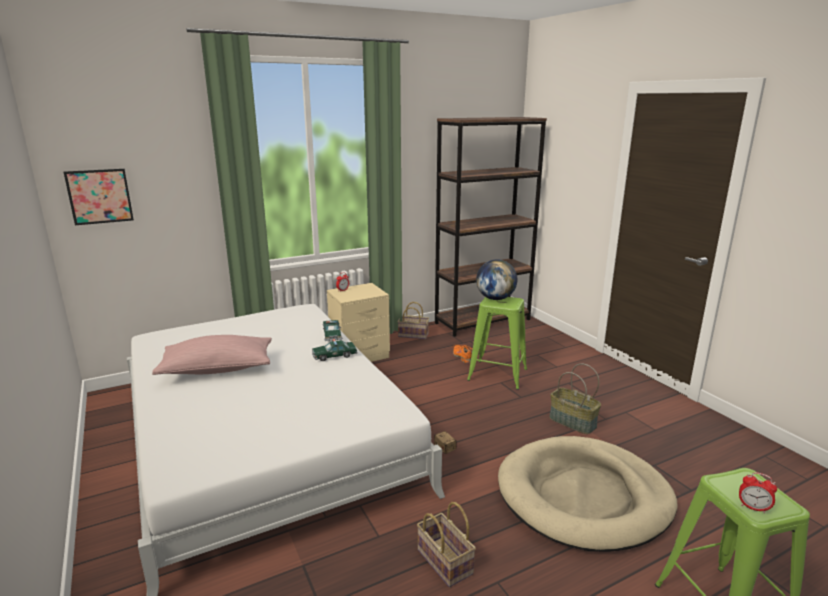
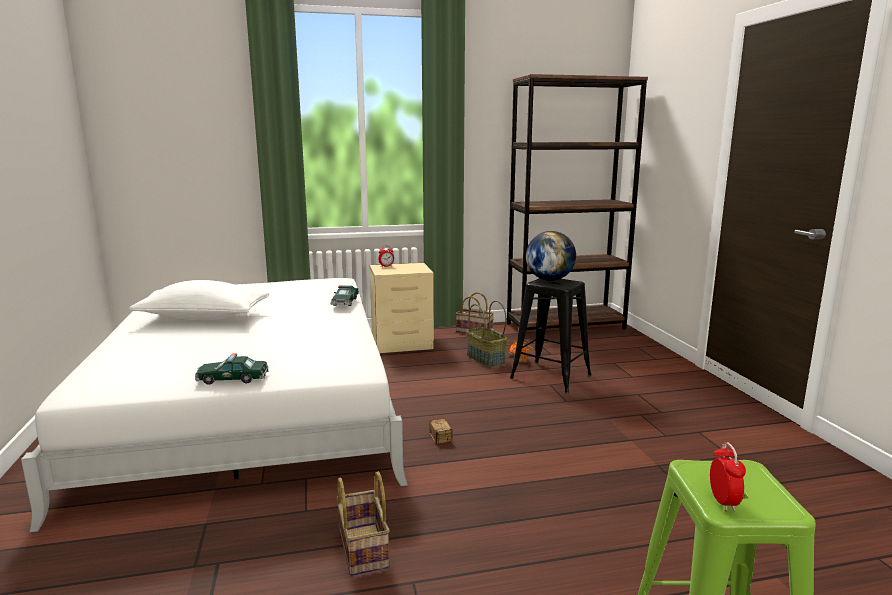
camera: 15 degrees right, 5 degrees down
(99, 196) = (140, 145): picture -> none
(218, 369) = (204, 317): pink pillow -> white pillow
(334, 356) = (332, 318): toy car -> toy car (233, 379)
(497, 374) = (550, 376): green stool -> black stool
(572, 422) = (617, 433): basket -> basket (485, 359)
(583, 496) = (584, 512): beige dog bed -> none
(753, 507) = (723, 502): alarm clock -> alarm clock turned 135 degrees counterclockwise

